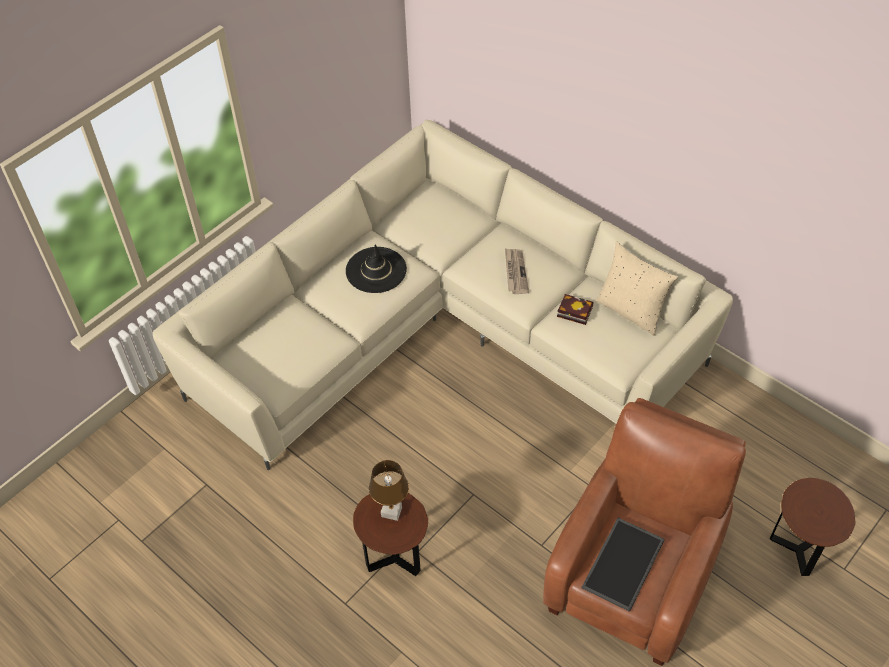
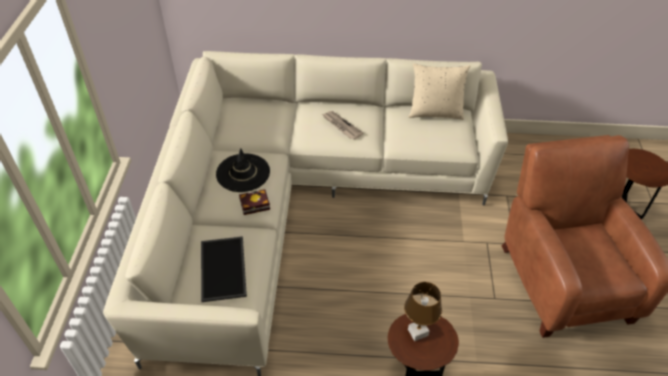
camera: 40 degrees left, 5 degrees down
(573, 311) = (402, 130): book -> book (253, 205)
(624, 565) = (594, 264): tray -> tray (224, 269)

